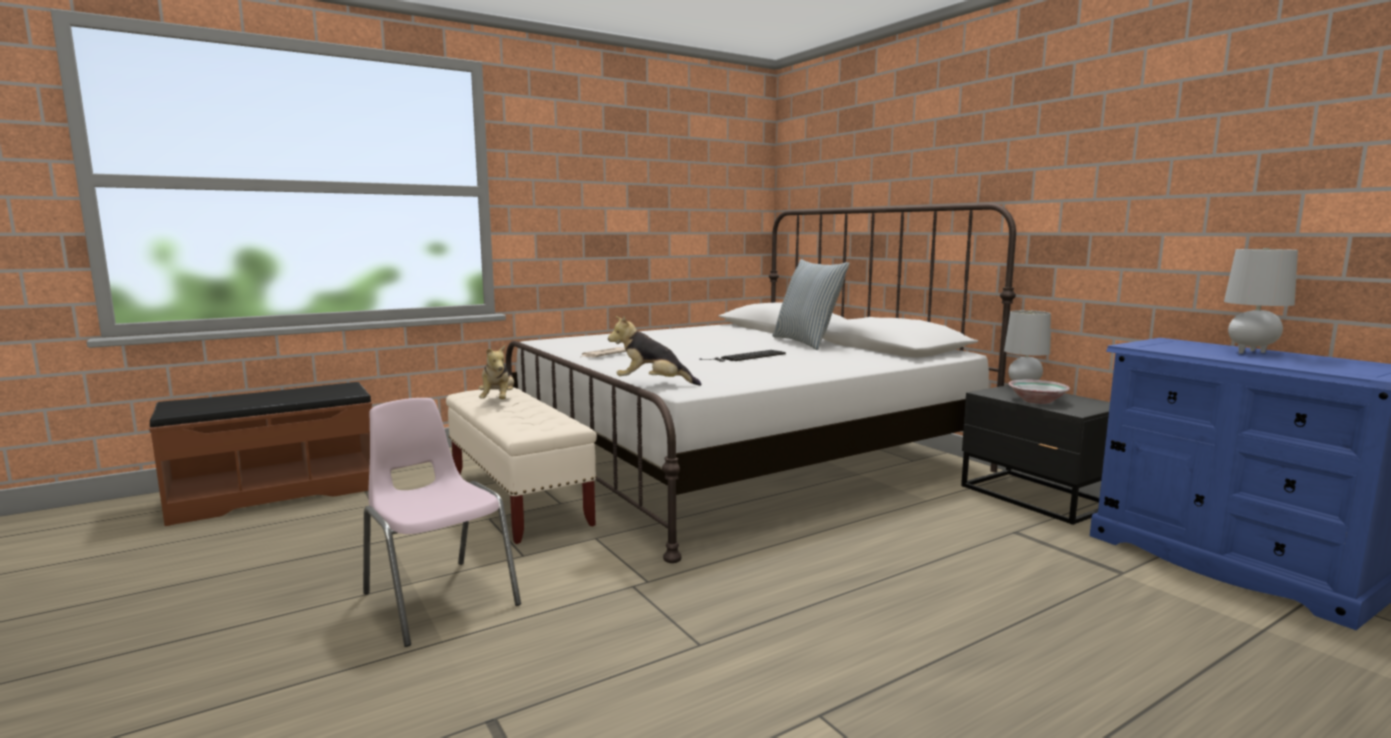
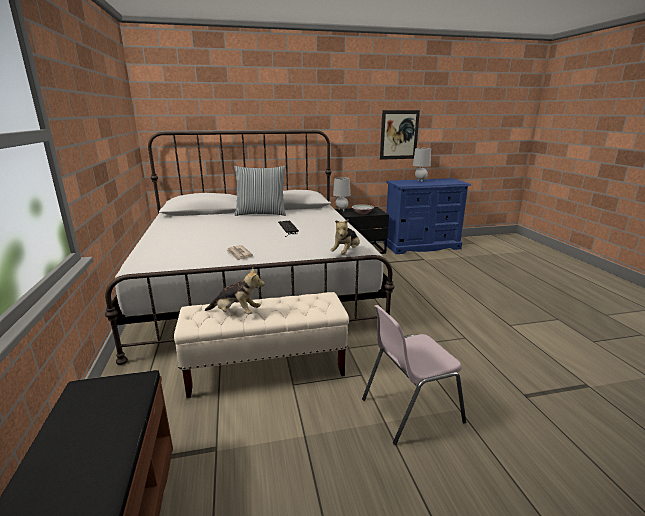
camera: 70 degrees left, 10 degrees up
(1219, 212) = (399, 135): none -> picture

